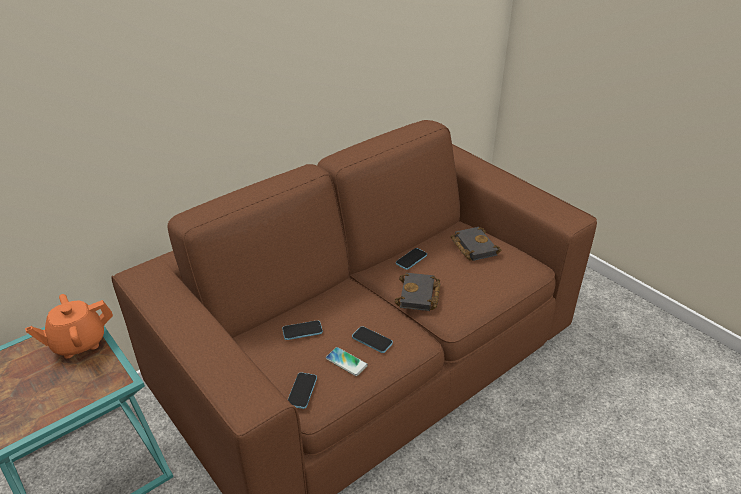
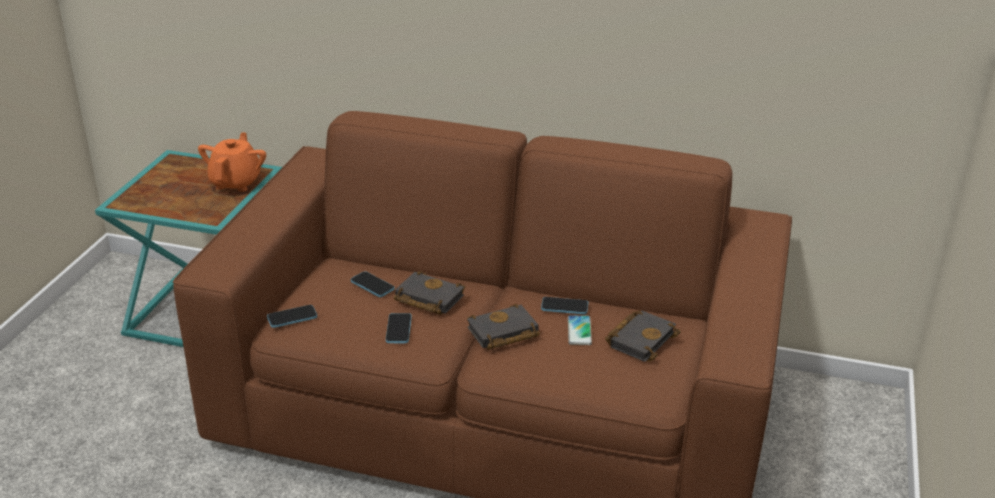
camera: 55 degrees right, 5 degrees down
(78, 343) = (236, 182): orange teapot -> orange teapot turned 75 degrees clockwise
(346, 312) = (426, 298): none -> black book
(346, 362) = (353, 326): phone -> phone (579, 331)

